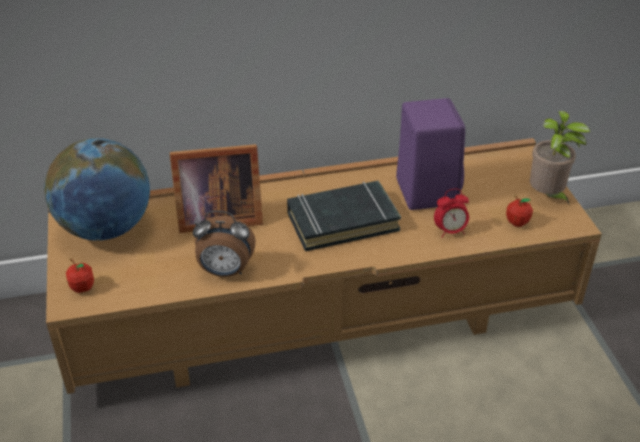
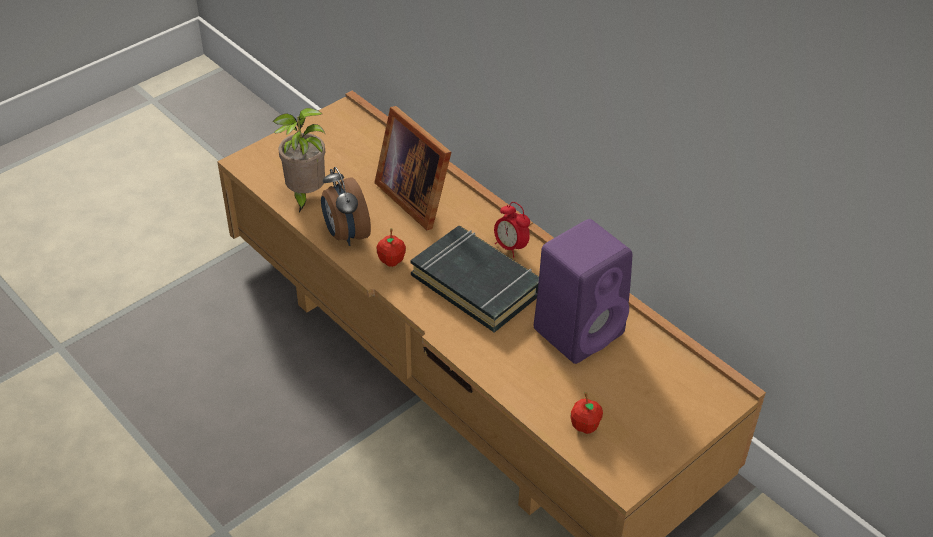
camera: 60 degrees right, 5 degrees up
(82, 287) = (268, 160): apple -> apple (391, 261)
(106, 228) = (349, 138): globe -> none
(450, 231) = (524, 373): alarm clock -> alarm clock (510, 247)
(547, 197) = (656, 441): potted plant -> potted plant (305, 195)

